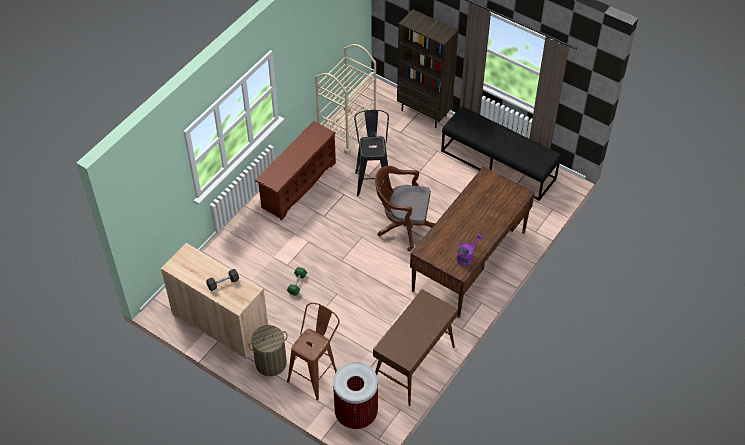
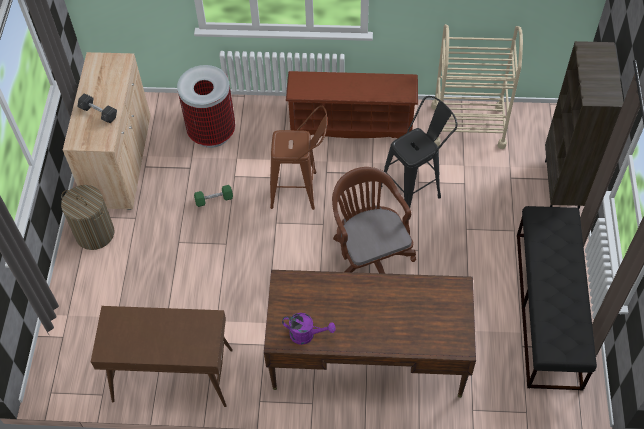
camera: 60 degrees right, 5 degrees up
(316, 374) = (104, 283): brown stool -> brown stool (300, 190)
(356, 414) = (72, 351): trash can -> trash can (211, 132)

